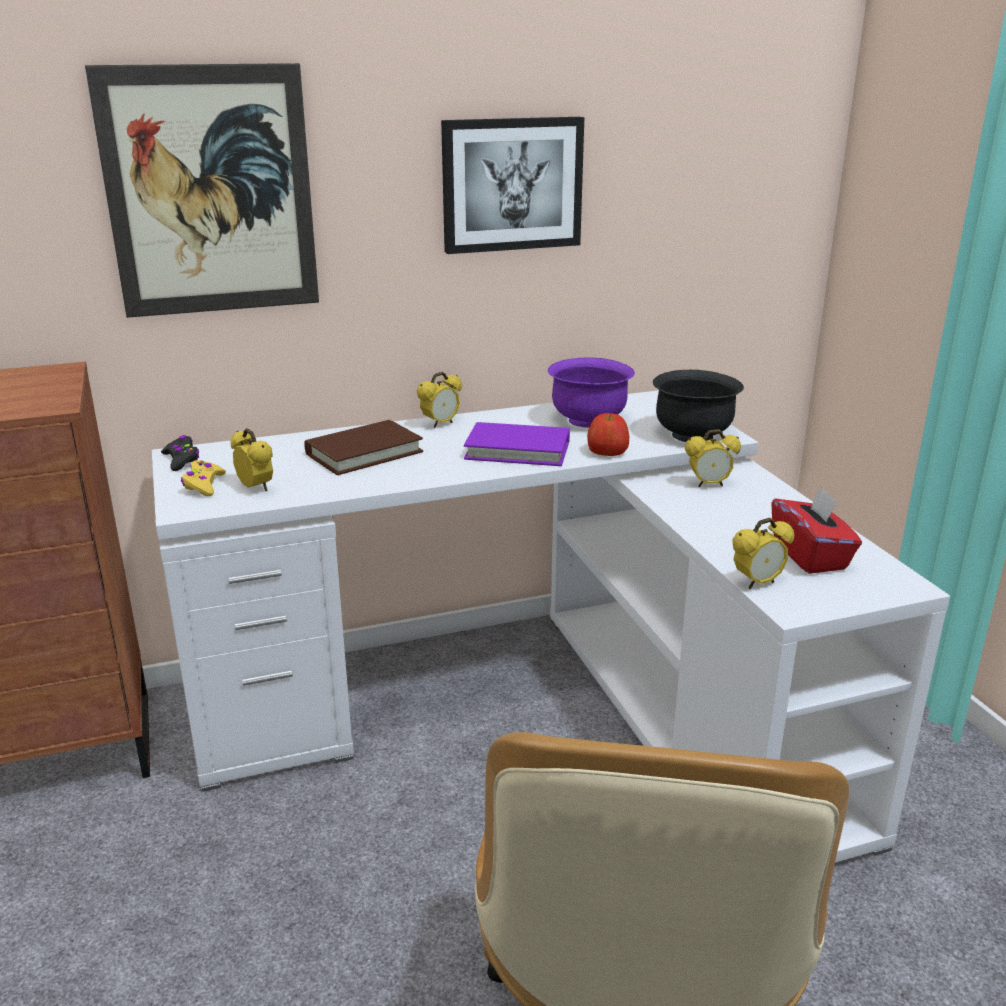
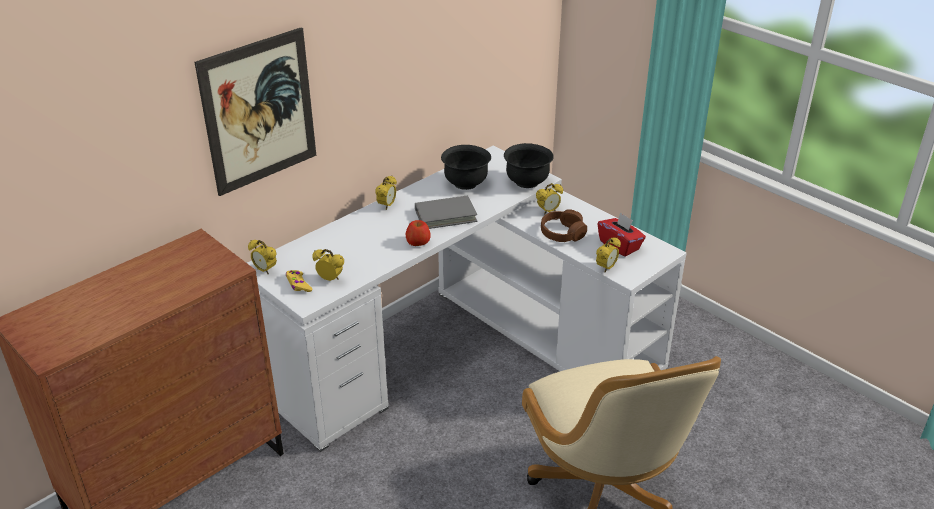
camera: 25 degrees left, 10 degrees up
(182, 460) = (265, 270): black game controller -> alarm clock
(364, 453) = (364, 238): brown book -> none
(511, 184) = (407, 59): picture -> none
(517, 450) = (445, 215): purple book -> grey book
(589, 421) = (466, 183): purple bowl -> black bowl
(607, 452) = (492, 205): apple -> apple (418, 242)
(711, 517) = (562, 233): none -> brown headphones

